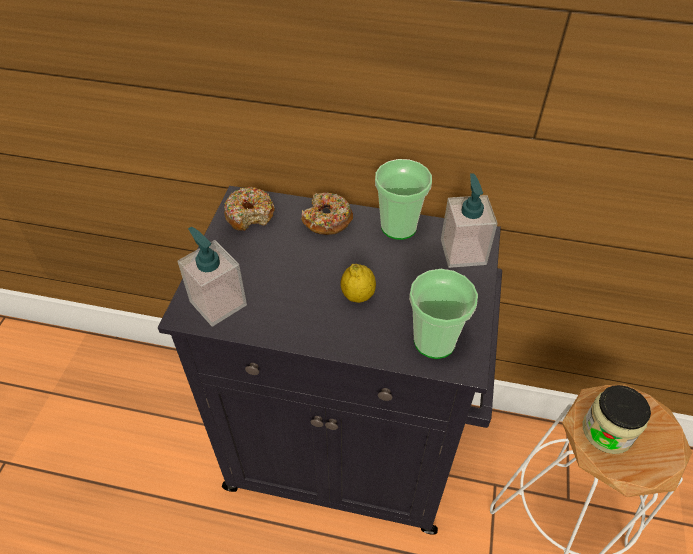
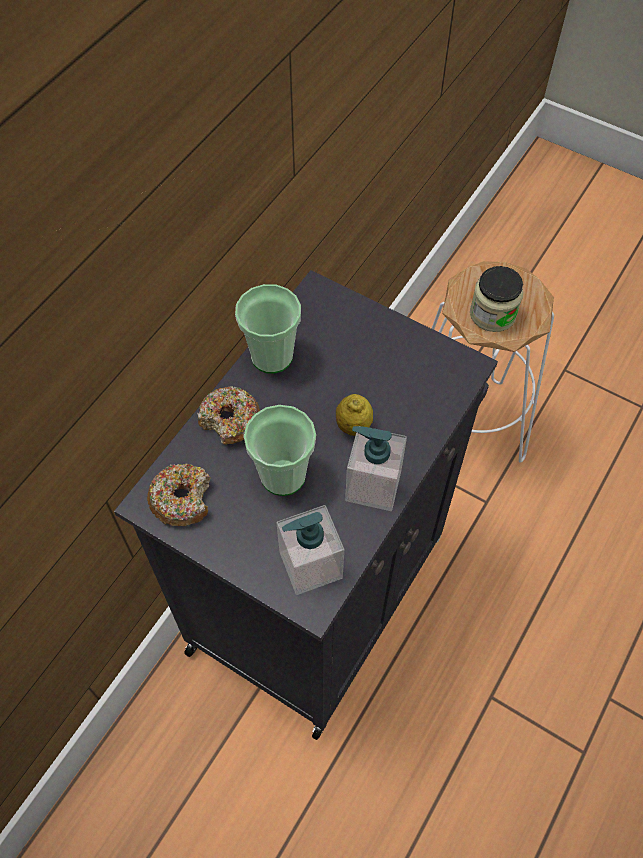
camera: 70 degrees left, 10 degrees up
(434, 341) = (433, 380): cup -> cup (283, 475)
(463, 251) = (332, 314): soap dispenser -> soap dispenser (372, 485)

